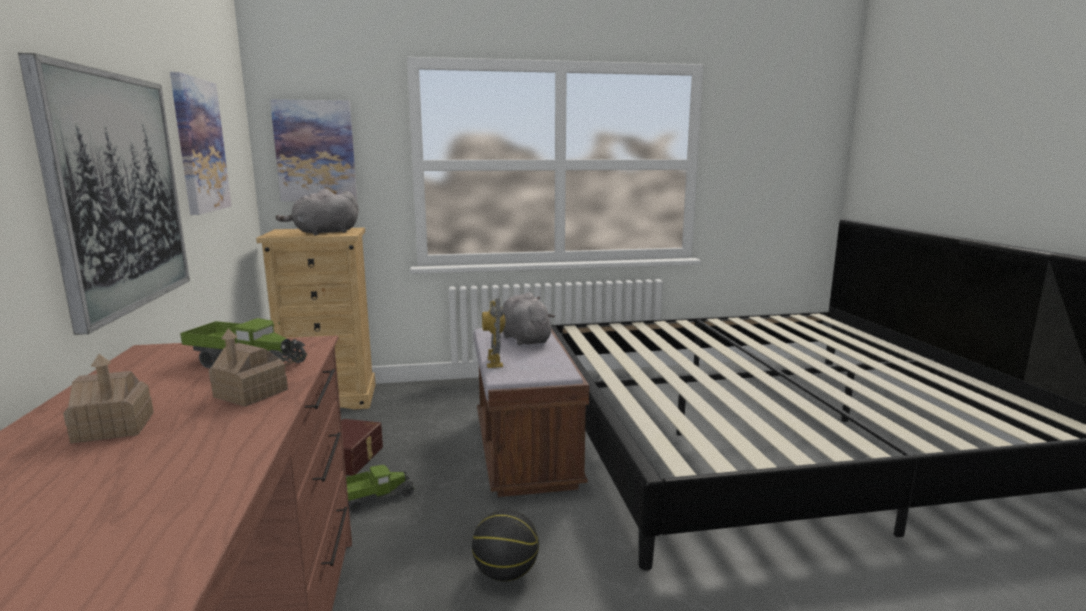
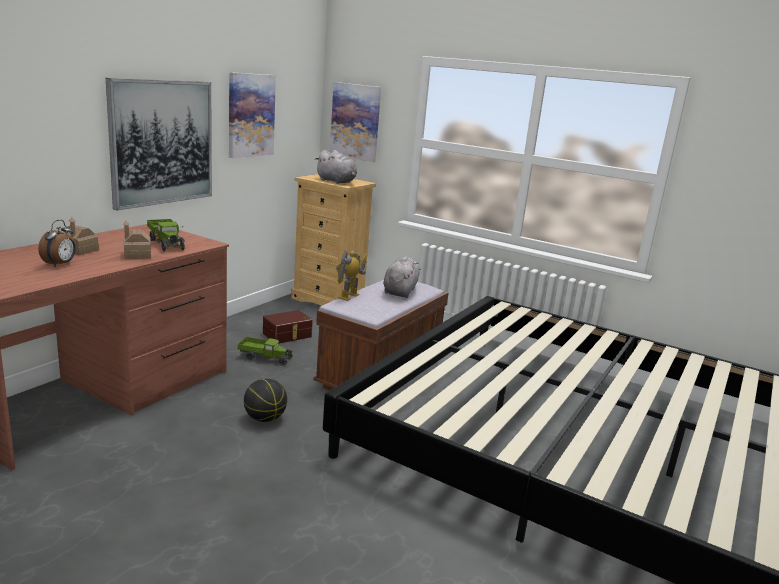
camera: 40 degrees right, 5 degrees up
(143, 465) = (60, 264): none -> alarm clock
(323, 233) = (337, 182): grey plush toy -> grey plush toy turned 150 degrees counterclockwise

